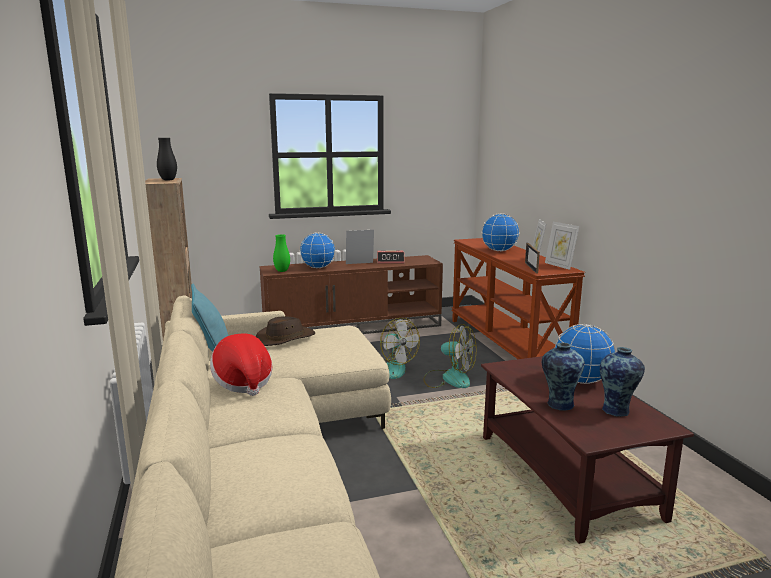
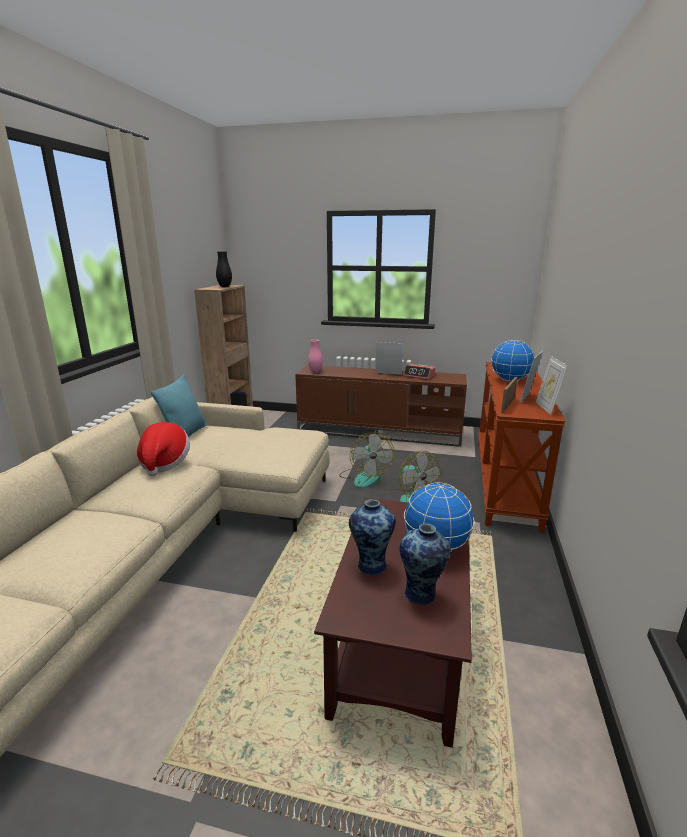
camera: 30 degrees right, 5 degrees up
(282, 271) = (315, 372): green vase -> pink vase
(285, 338) = (247, 432): brown hat -> none
(318, 268) = (347, 373): globe -> none

